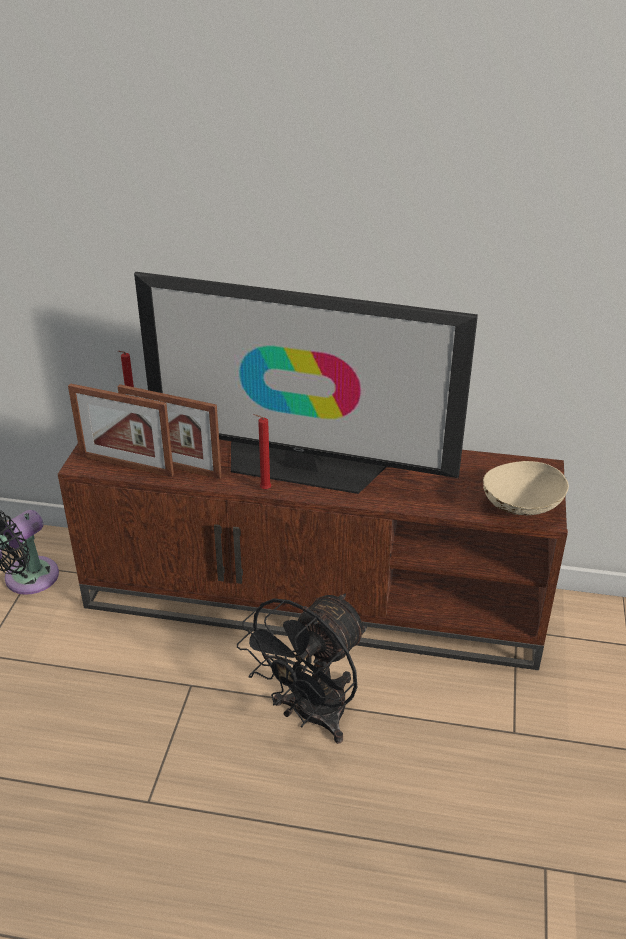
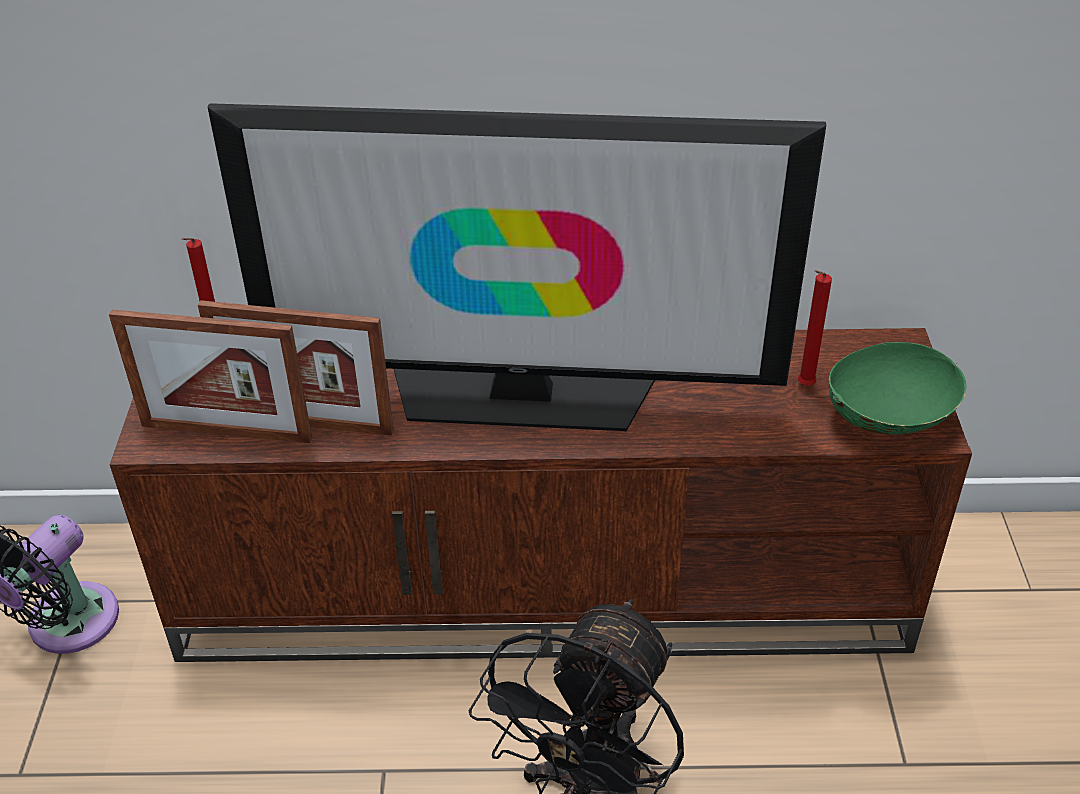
camera: 10 degrees left, 5 degrees up
(263, 490) = (470, 445): red candle -> red candle (803, 386)
(521, 508) = (888, 419): beige bowl -> green bowl

